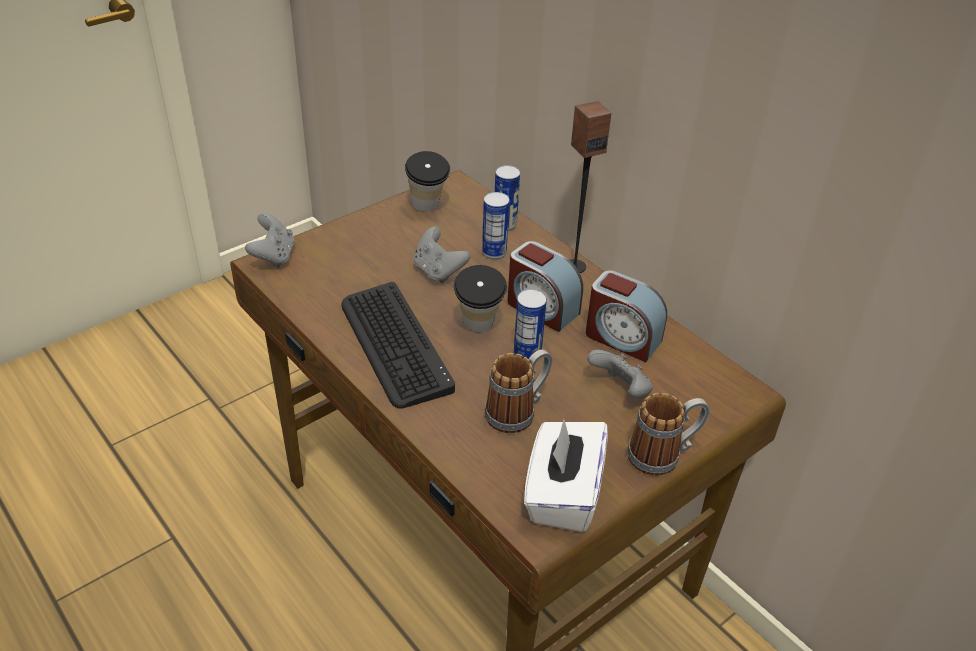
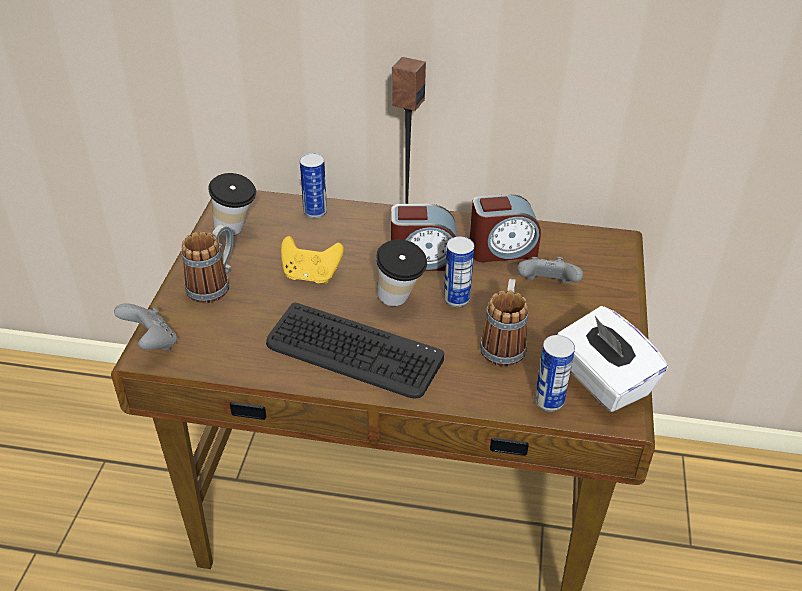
camera: 40 degrees left, 0 degrees up
(438, 271) = (311, 275): grey game controller -> yellow game controller
(494, 253) = (335, 238): can -> can (549, 401)
(663, 455) = (624, 313): mug -> mug (214, 284)

